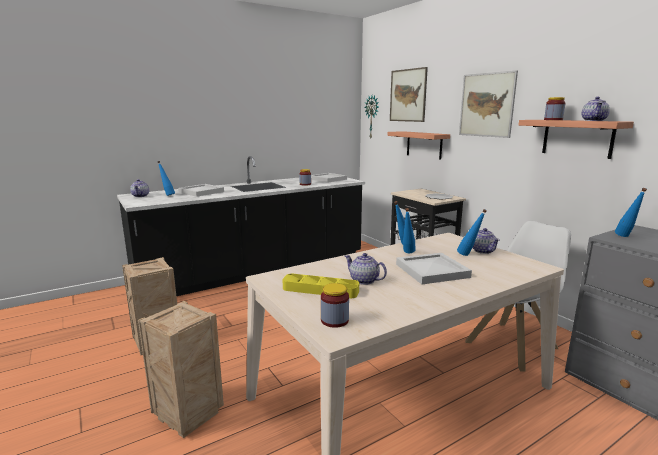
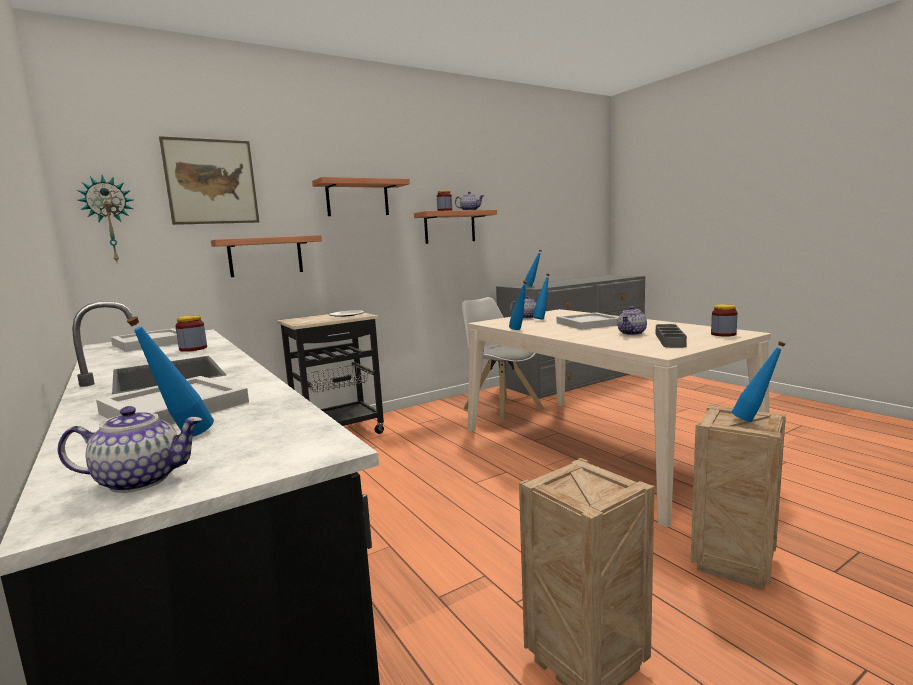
camera: 90 degrees left, 5 degrees down
(320, 290) = (669, 339): yellow tray -> grey tray
(407, 253) = (546, 328): blue bottle -> blue bottle (755, 421)
(486, 105) = (357, 198): picture -> shelf

